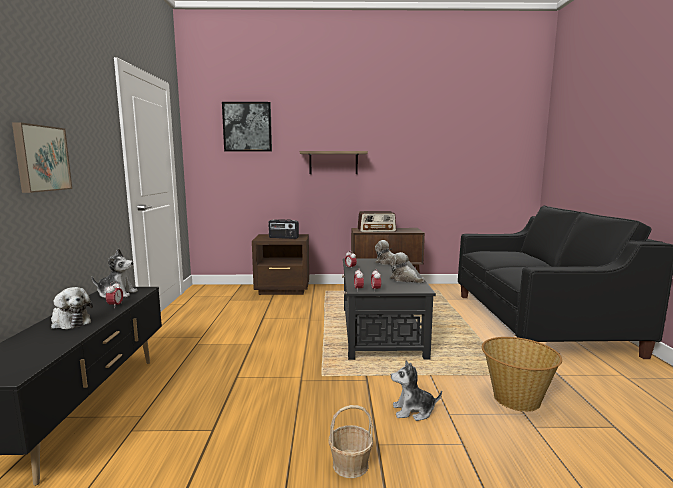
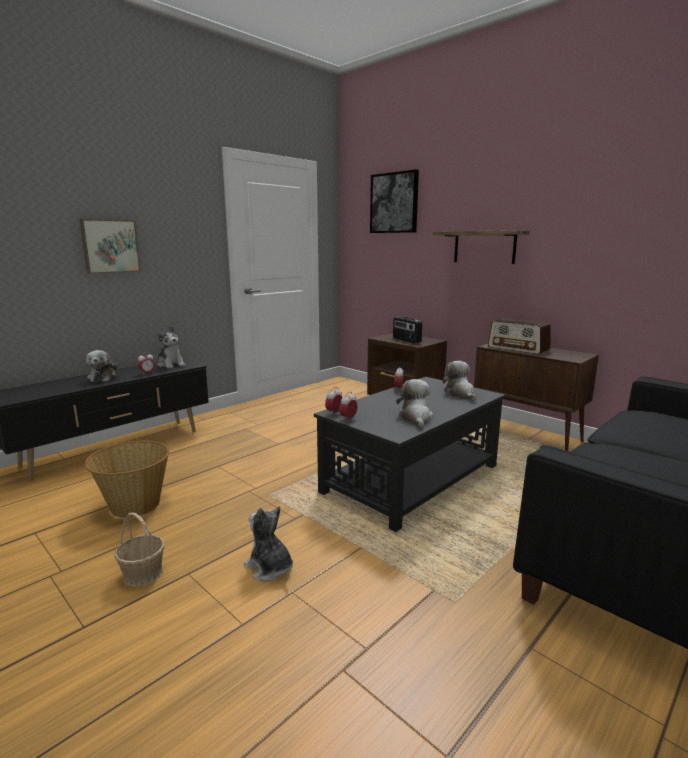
camera: 45 degrees right, 5 degrees up
(516, 399) = (394, 629): basket -> basket (134, 505)

